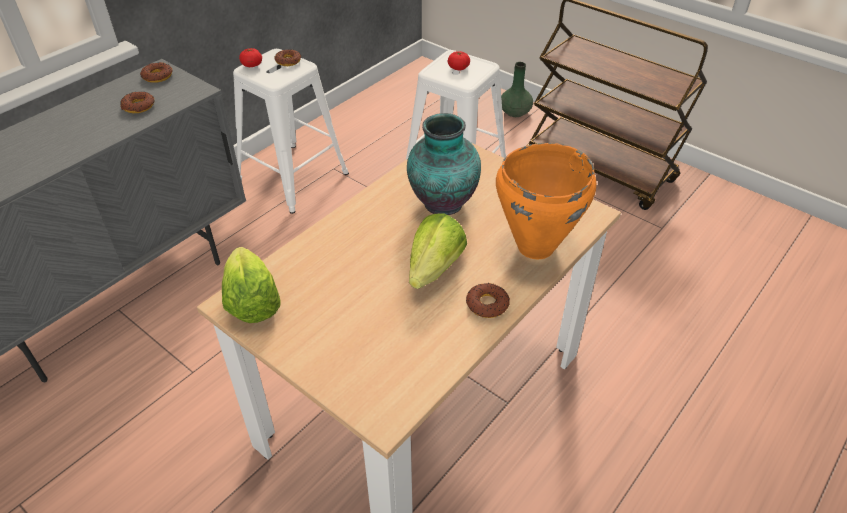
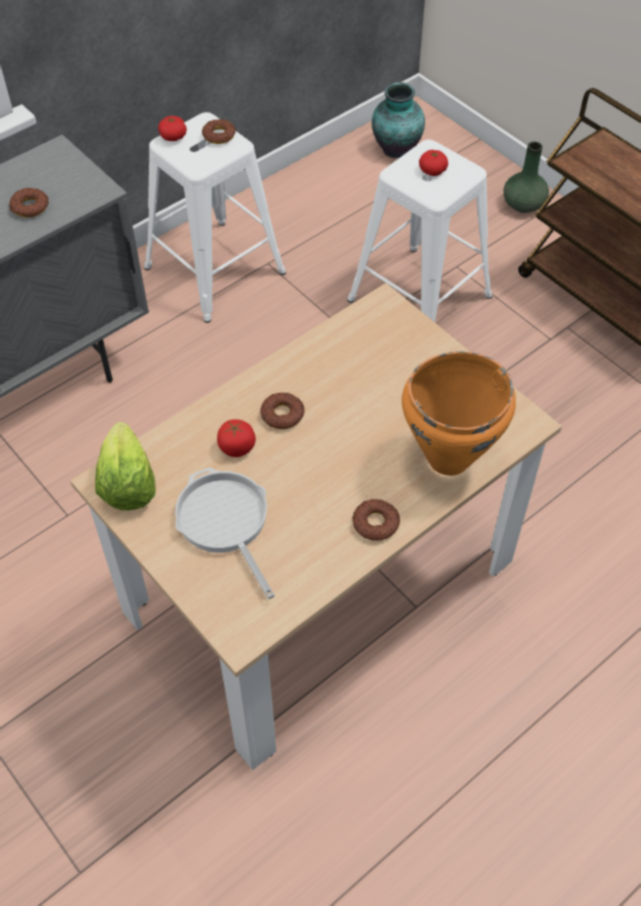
camera: 10 degrees right, 10 degrees up
(157, 76) = (55, 162): donut -> donut (282, 414)
(348, 261) = (237, 447): none -> tomato
(349, 322) = (225, 522): none -> frying pan
(434, 269) = (329, 471): lettuce -> none
(441, 204) = (356, 387): vase -> vase (395, 150)

